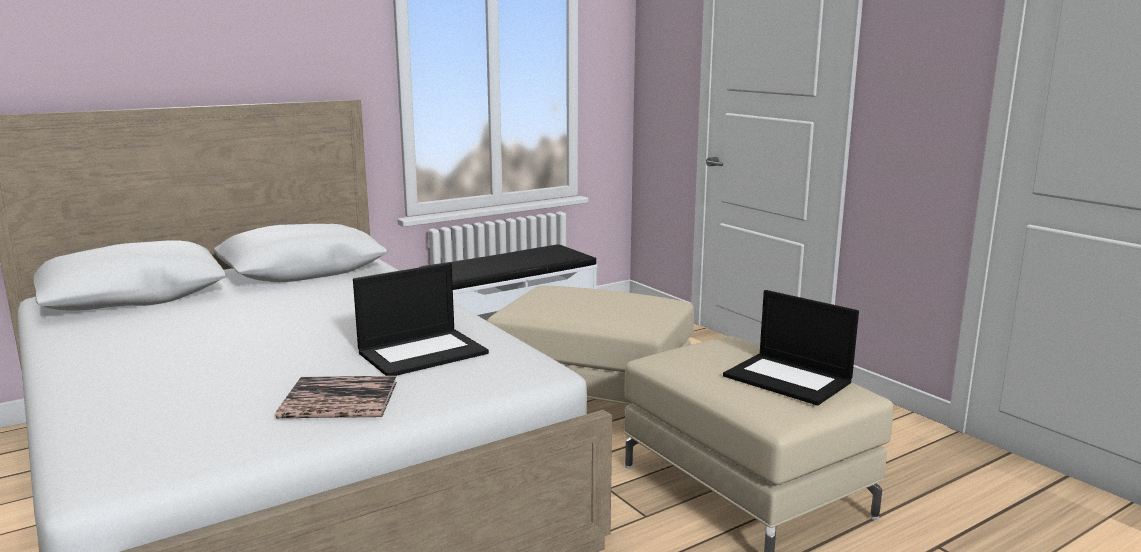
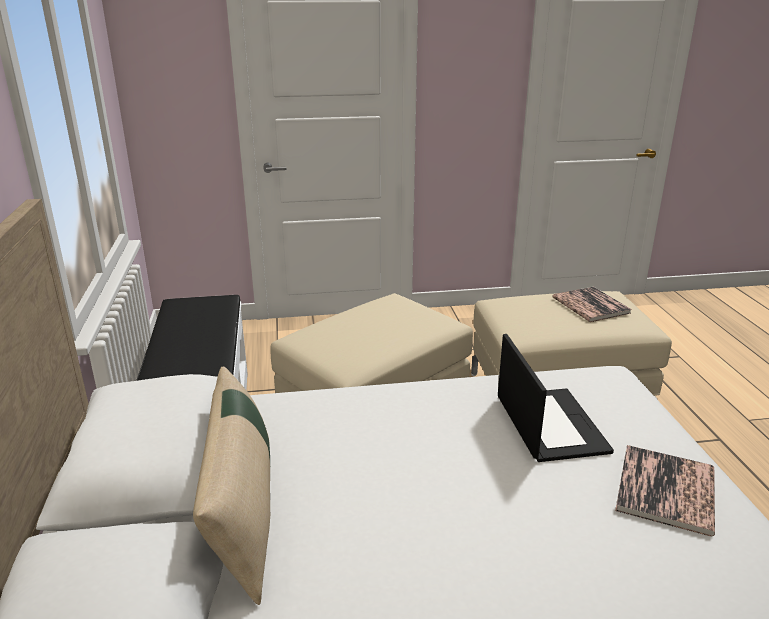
camera: 65 degrees left, 10 degrees up
(261, 293) = (243, 515): none -> beige pillow
(789, 379) = (590, 305): laptop -> book

